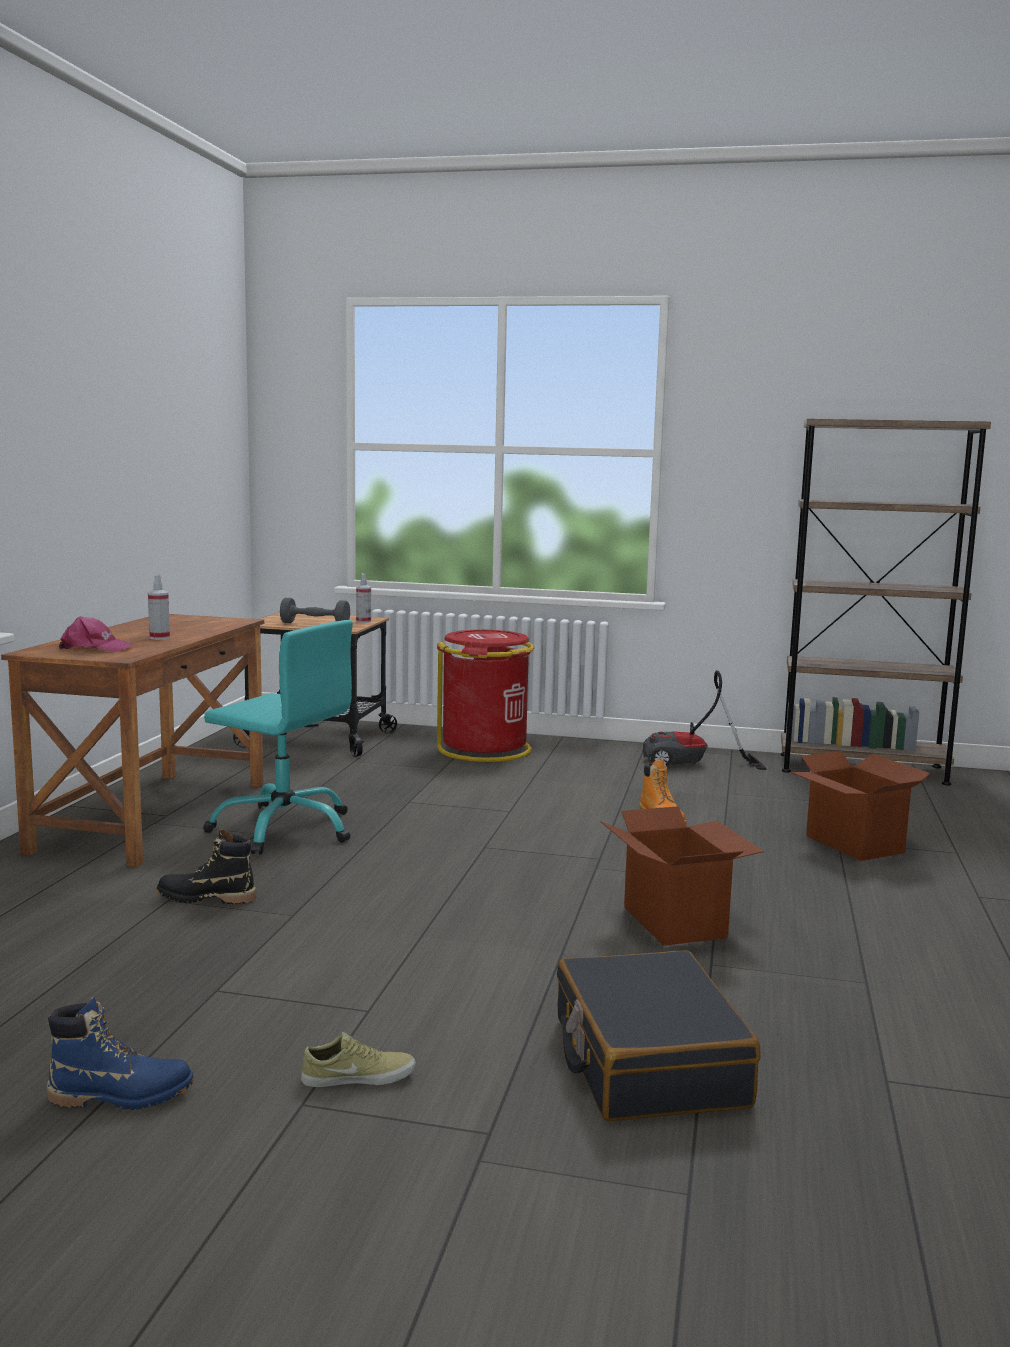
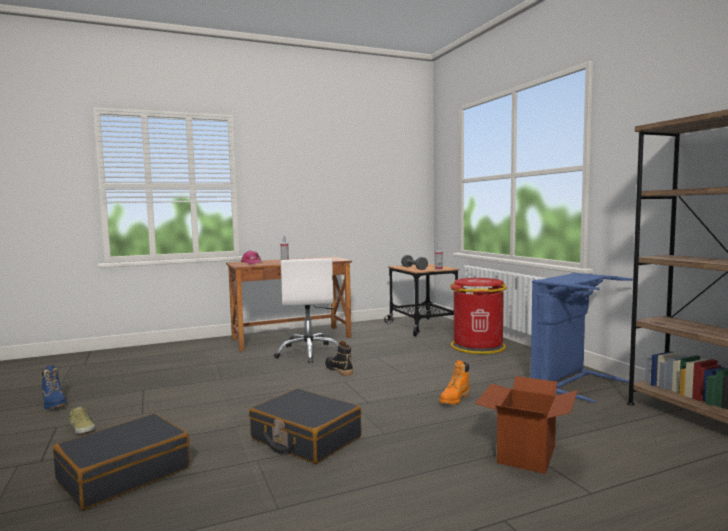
camera: 55 degrees right, 5 degrees down
(206, 898) = (223, 365): black boot -> black boot (339, 370)
(284, 828) = (309, 353): turquoise office chair -> white office chair
(675, 922) = (305, 438): cardboard box -> black suitcase
(692, 765) = (571, 382): vacuum cleaner -> blue laundry basket

